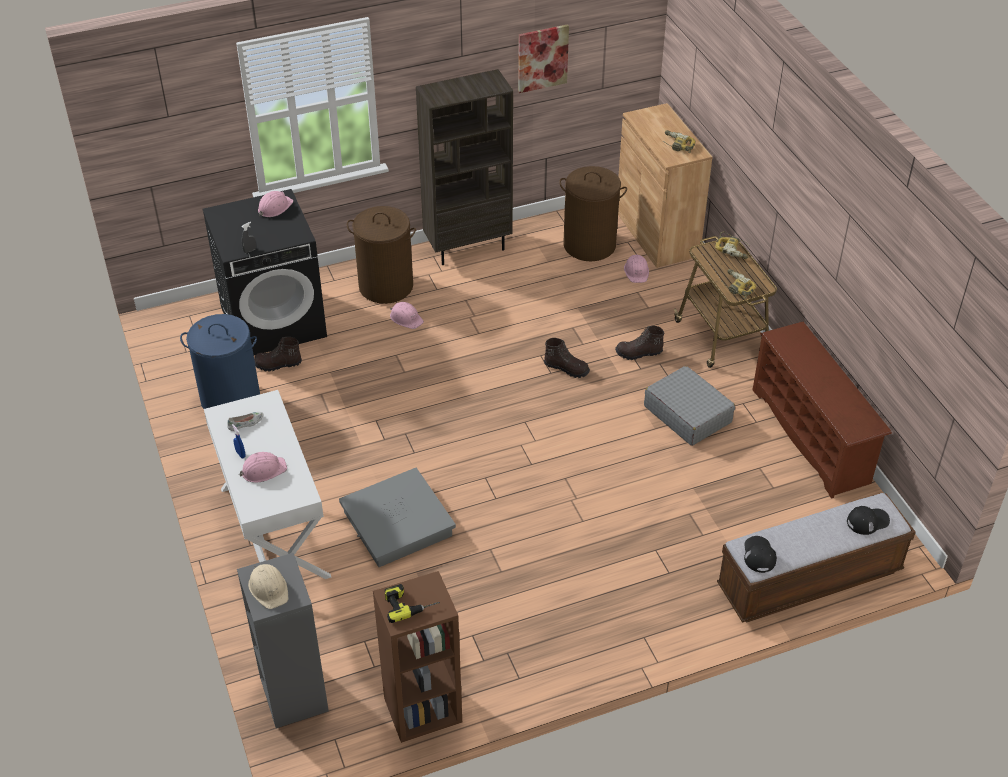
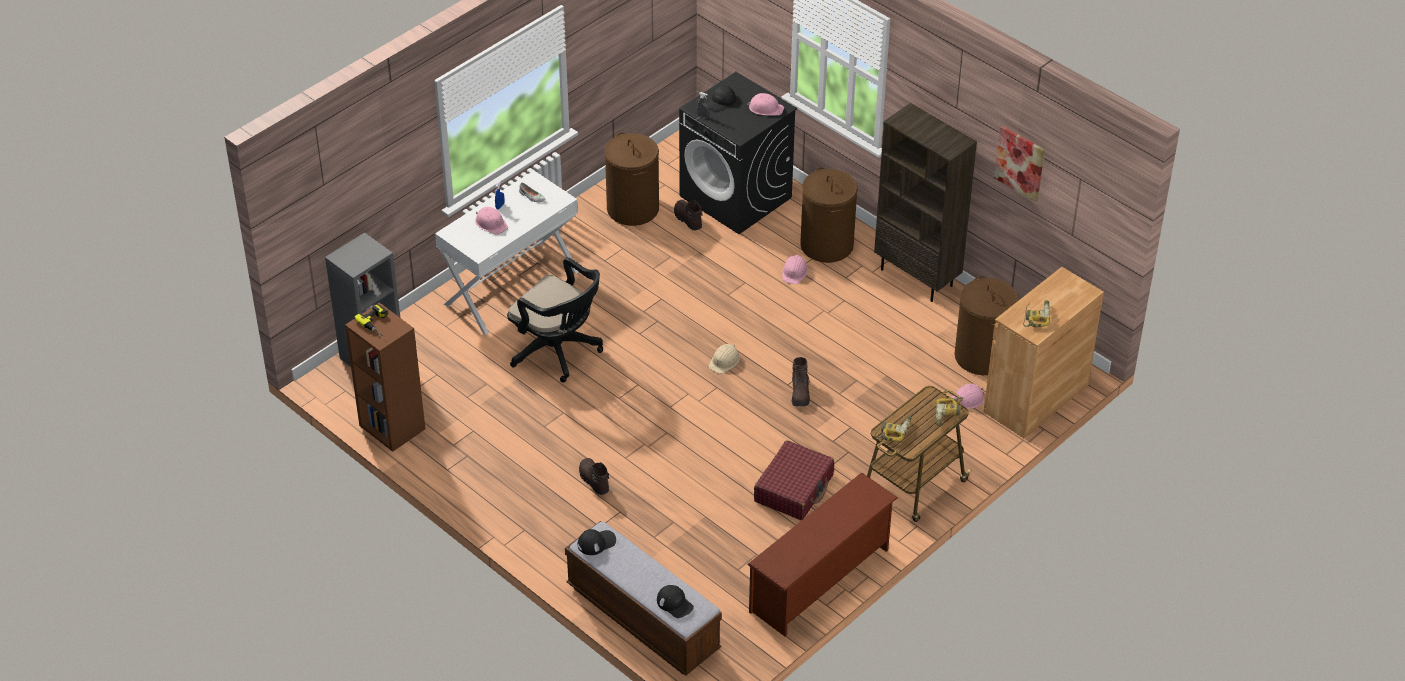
camera: 65 degrees right, 0 degrees up
(230, 398) = (632, 209): blue laundry basket -> brown laundry basket
(239, 232) = (721, 102): none -> black cap
(269, 588) = (355, 253): beige hard hat -> beige hard hat (724, 361)
(398, 524) = (558, 351): grey storage box -> black office chair
(638, 353) = (852, 434): brown boot -> brown boot (593, 481)
(687, 414) = (794, 488): grey suitcase -> red suitcase

